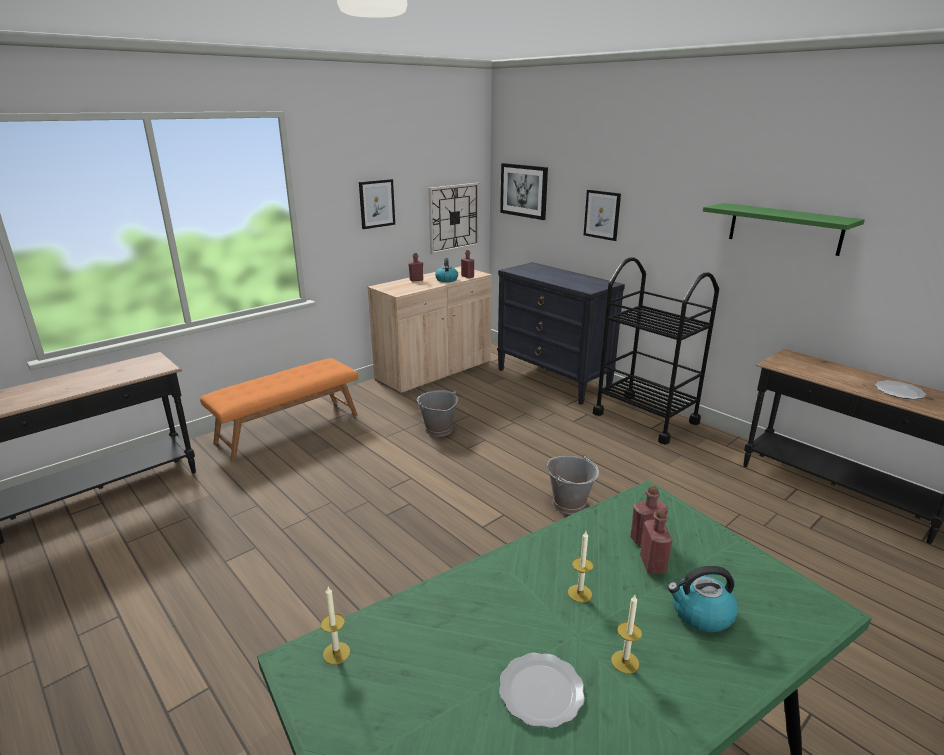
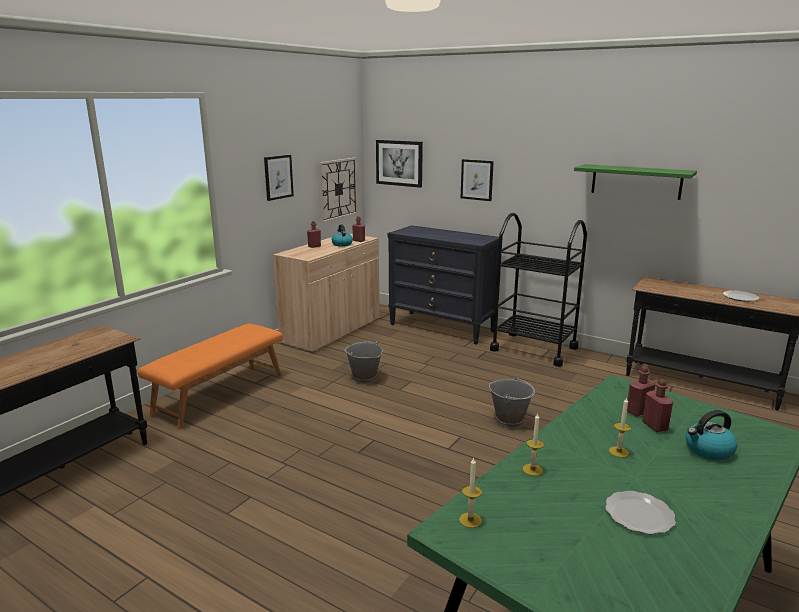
camera: 15 degrees left, 5 degrees down
(625, 662) = (680, 487): candle -> candle (532, 470)

